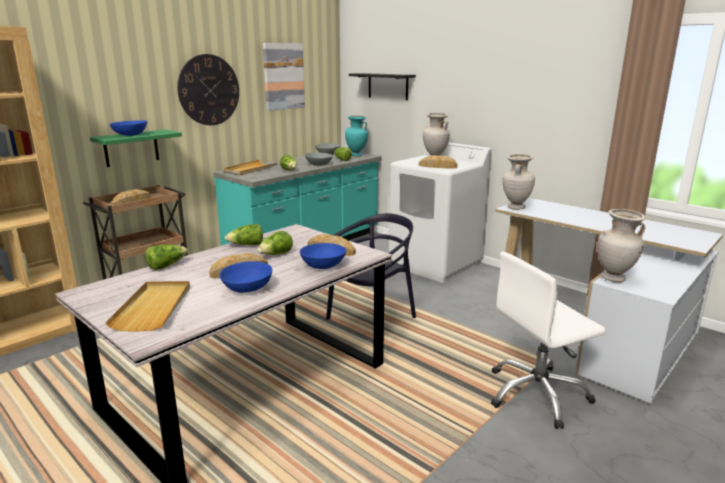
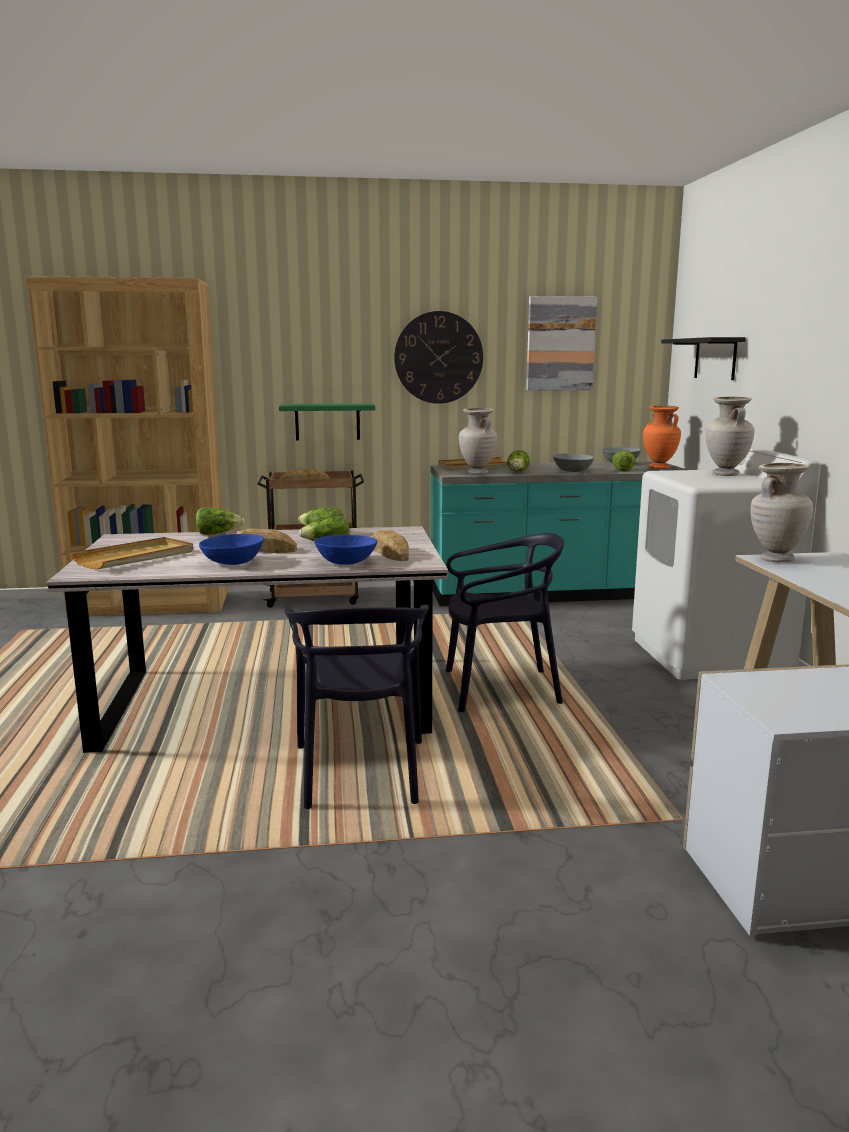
camera: 40 degrees right, 5 degrees down
(131, 135) = (320, 404): blue bowl -> none
(356, 155) = (659, 468): turquoise vase -> orange vase
(384, 407) = (360, 772): none -> black chair
(437, 166) = (697, 481): bread -> none
(537, 395) = (575, 843): white office chair -> none
(613, 278) = (753, 679): beige vase -> beige vase (476, 473)

